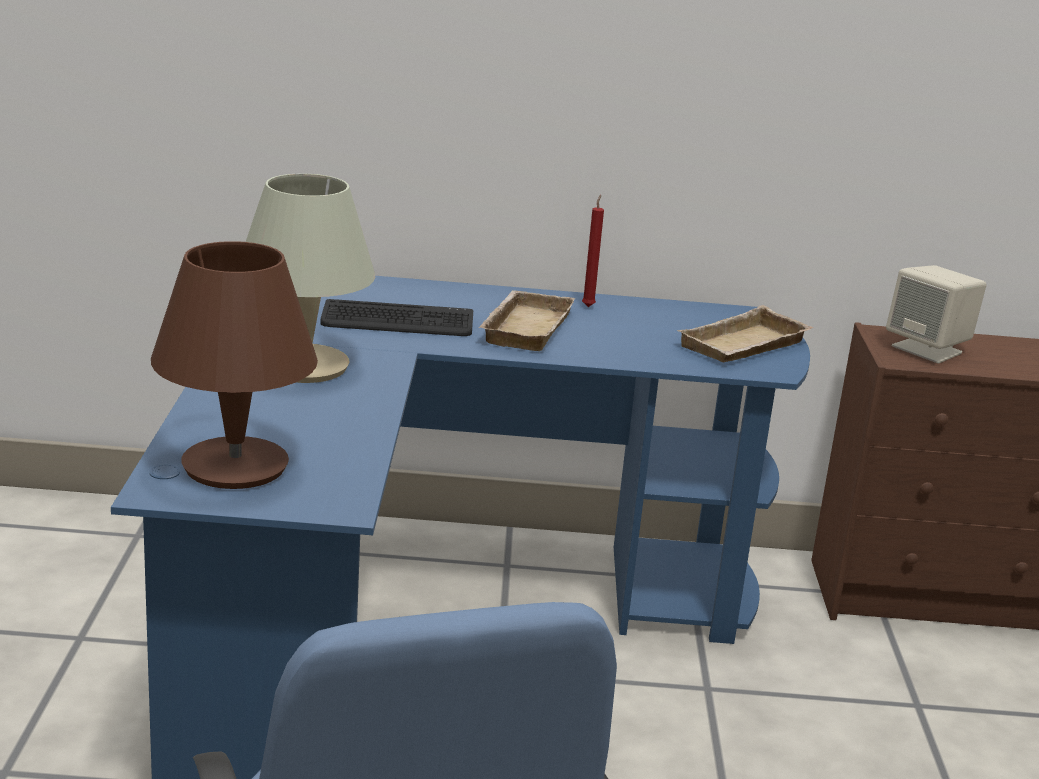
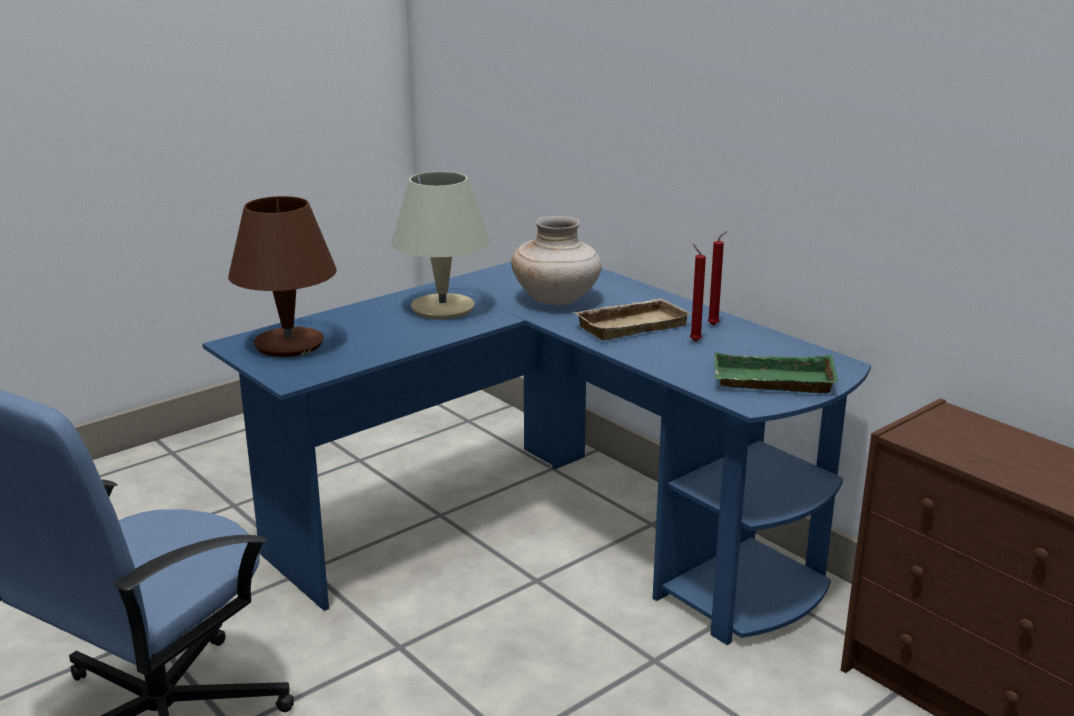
camera: 50 degrees right, 0 degrees up
(397, 321) = (557, 300): keyboard -> beige vase
(607, 327) = (694, 341): none -> red candle
(745, 347) = (771, 383): beige tray -> green tray
(928, 350) = (961, 437): beige speaker -> none

